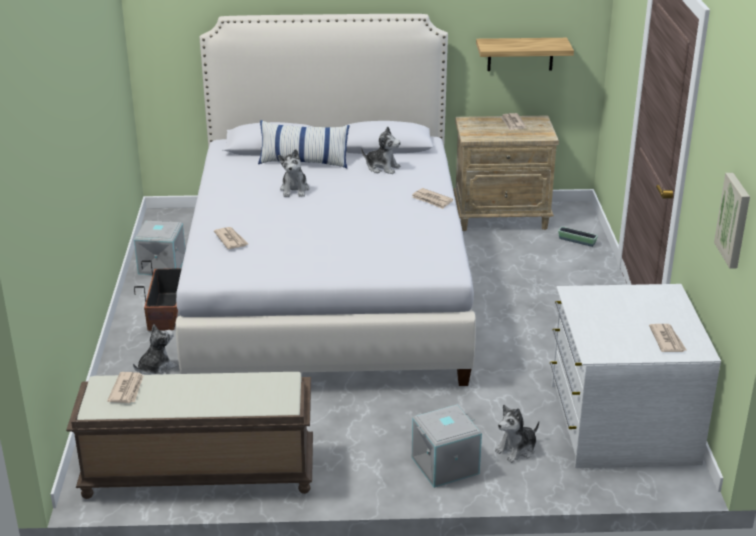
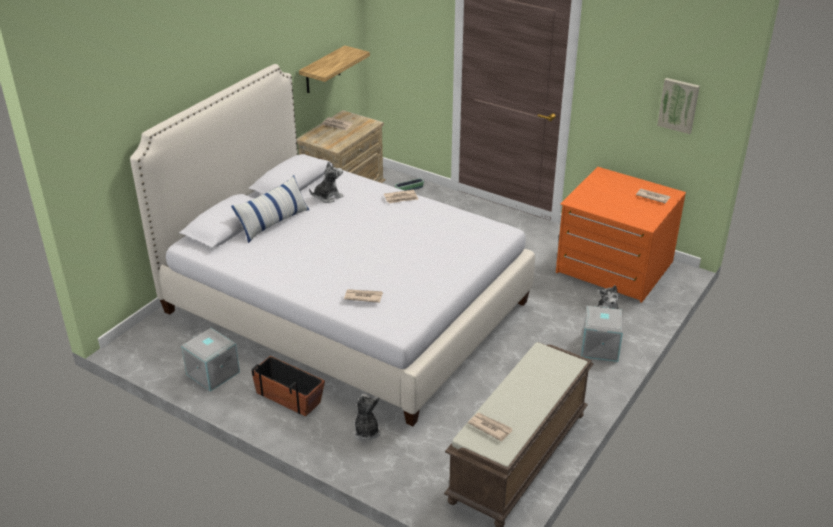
camera: 55 degrees left, 5 degrees up
(295, 190) = (315, 243): plush toy -> none
(620, 423) = (613, 268): white dresser -> orange dresser

